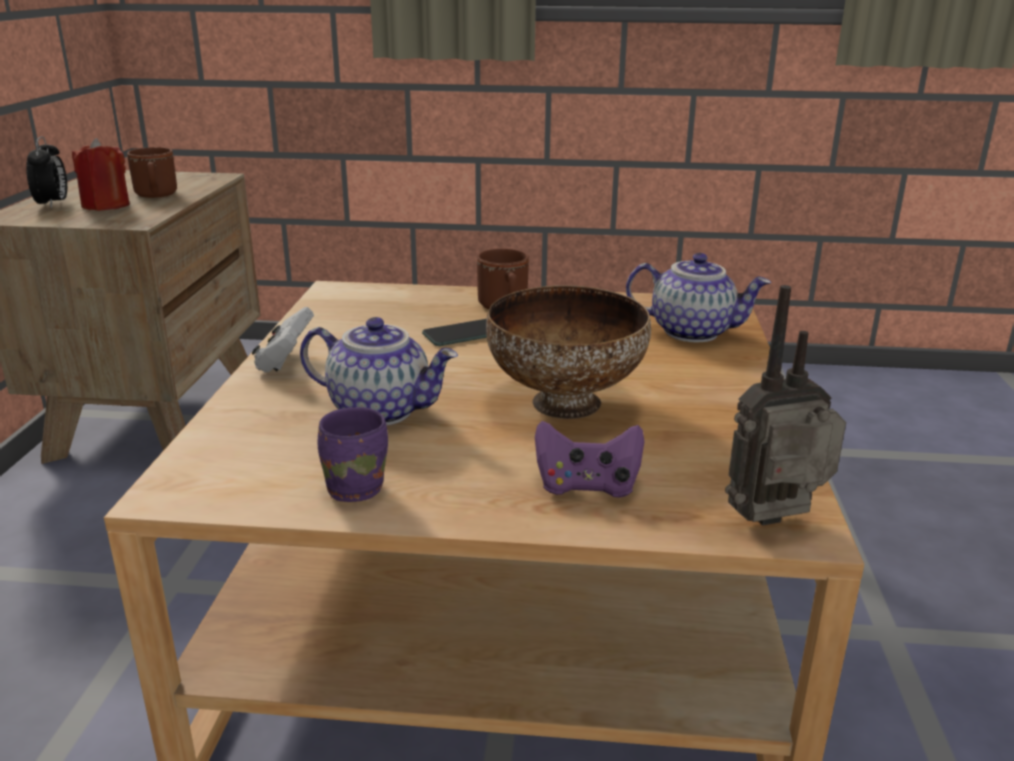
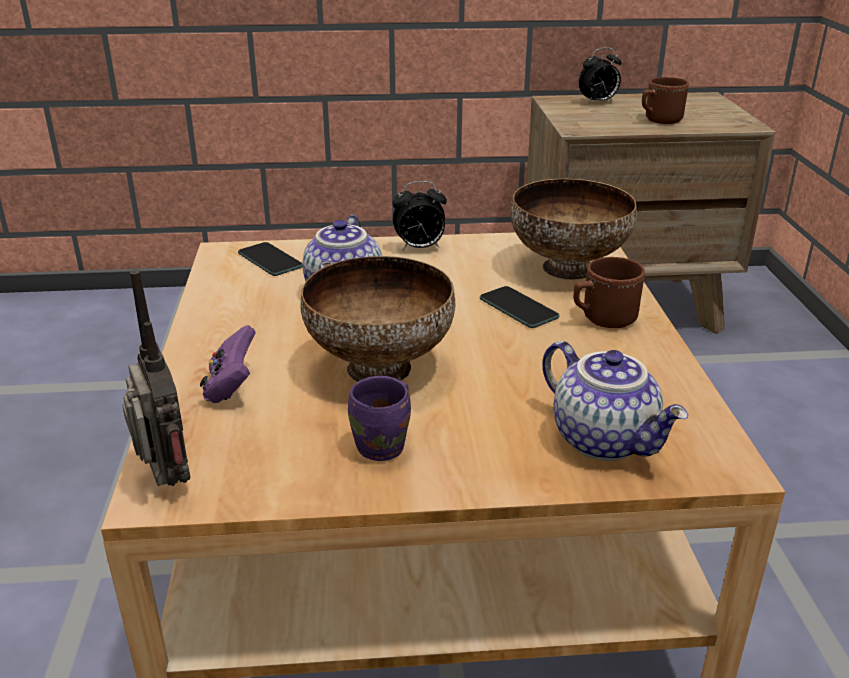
camera: 80 degrees right, 5 degrees up
(106, 206) = (611, 114): red candle -> none
(237, 456) = (270, 260): none -> phone
(285, 362) = (419, 248): white game controller -> alarm clock
(355, 487) = (230, 301): purple mug -> purple mug (385, 447)
(393, 306) = (566, 268): none -> bowl
(692, 331) = (606, 439): teapot -> teapot turned 45 degrees counterclockwise

